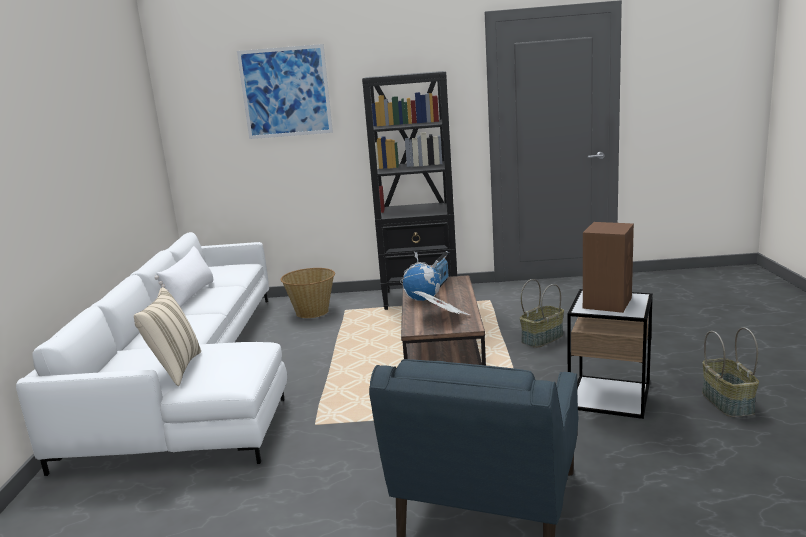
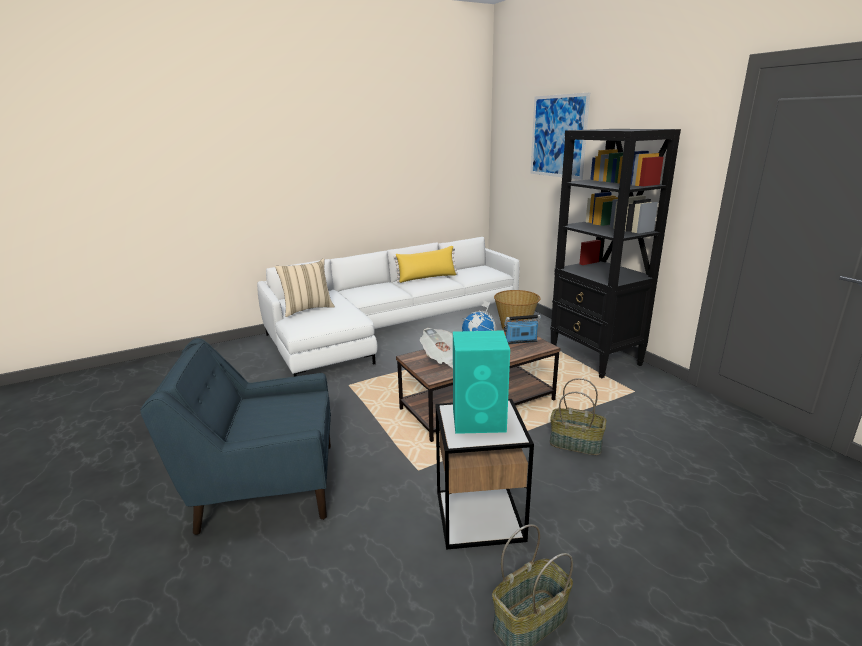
camera: 60 degrees right, 5 degrees up
(191, 295) = (427, 278): white pillow -> yellow pillow
(607, 302) = (480, 420): brown speaker -> turquoise speaker

